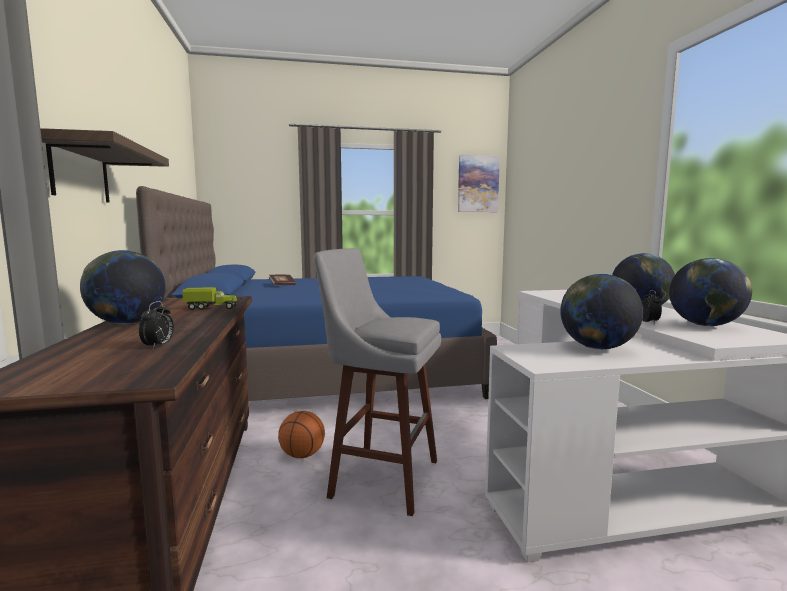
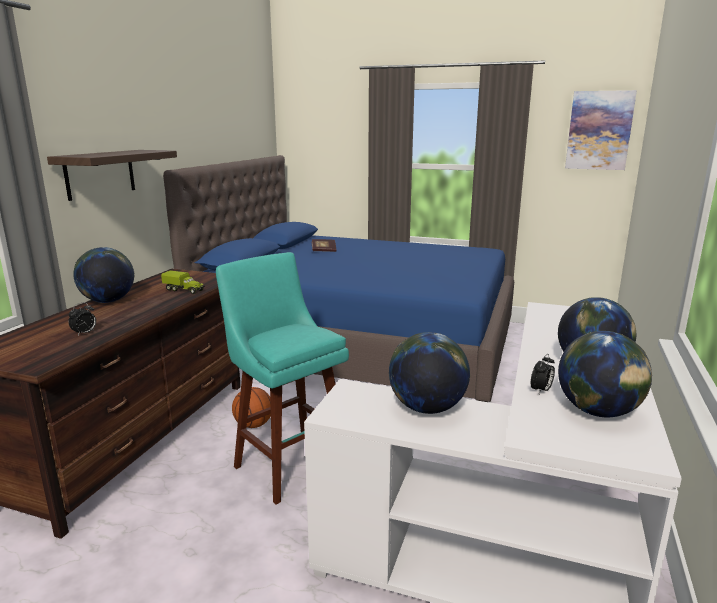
camera: 30 degrees right, 10 degrees up
(381, 476) = (289, 463): grey stool -> turquoise stool

